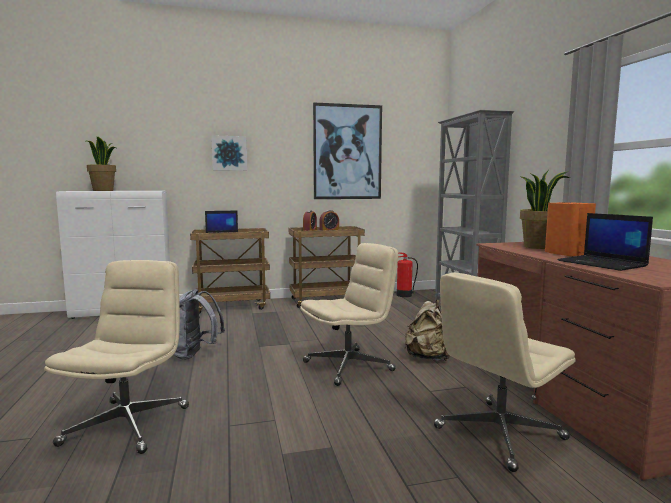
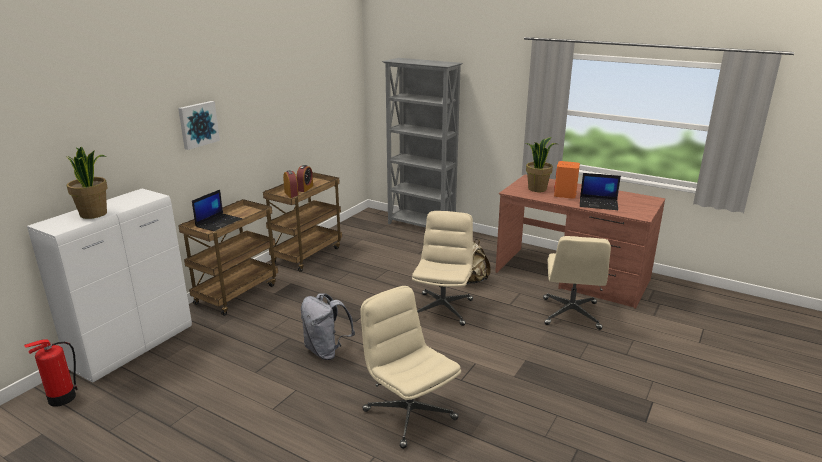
camera: 45 degrees left, 15 degrees up
(347, 152) = (297, 96): picture -> none
(403, 295) = (355, 225): fire extinguisher -> fire extinguisher (61, 398)

